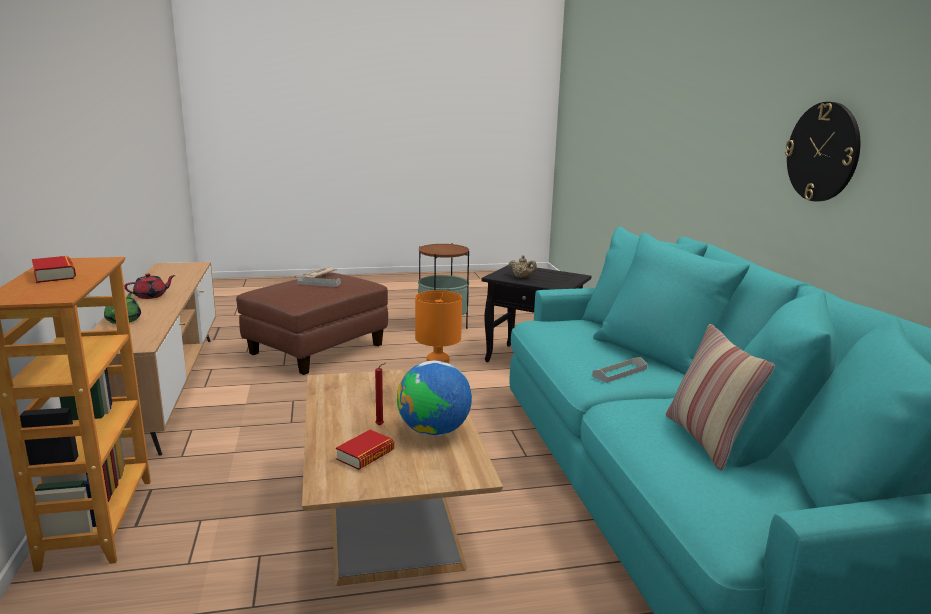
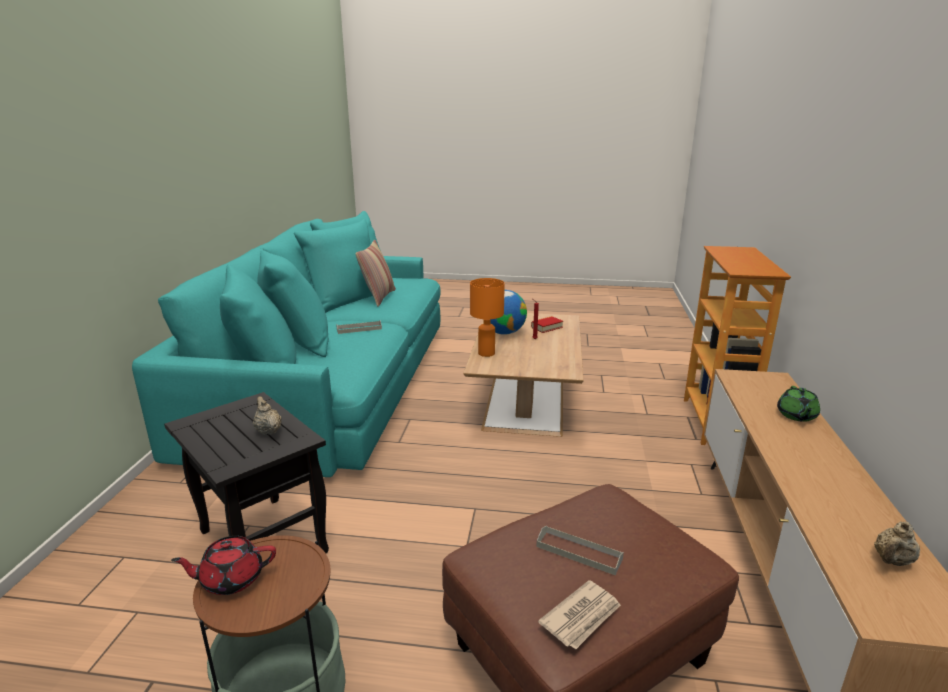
camera: 160 degrees left, 5 degrees up
(54, 275) = (750, 261): book -> none
(151, 296) = (824, 469): red teapot -> red teapot (231, 579)
(167, 274) = (892, 561): none -> beige teapot
(823, 152) = (182, 169): wall clock -> none

